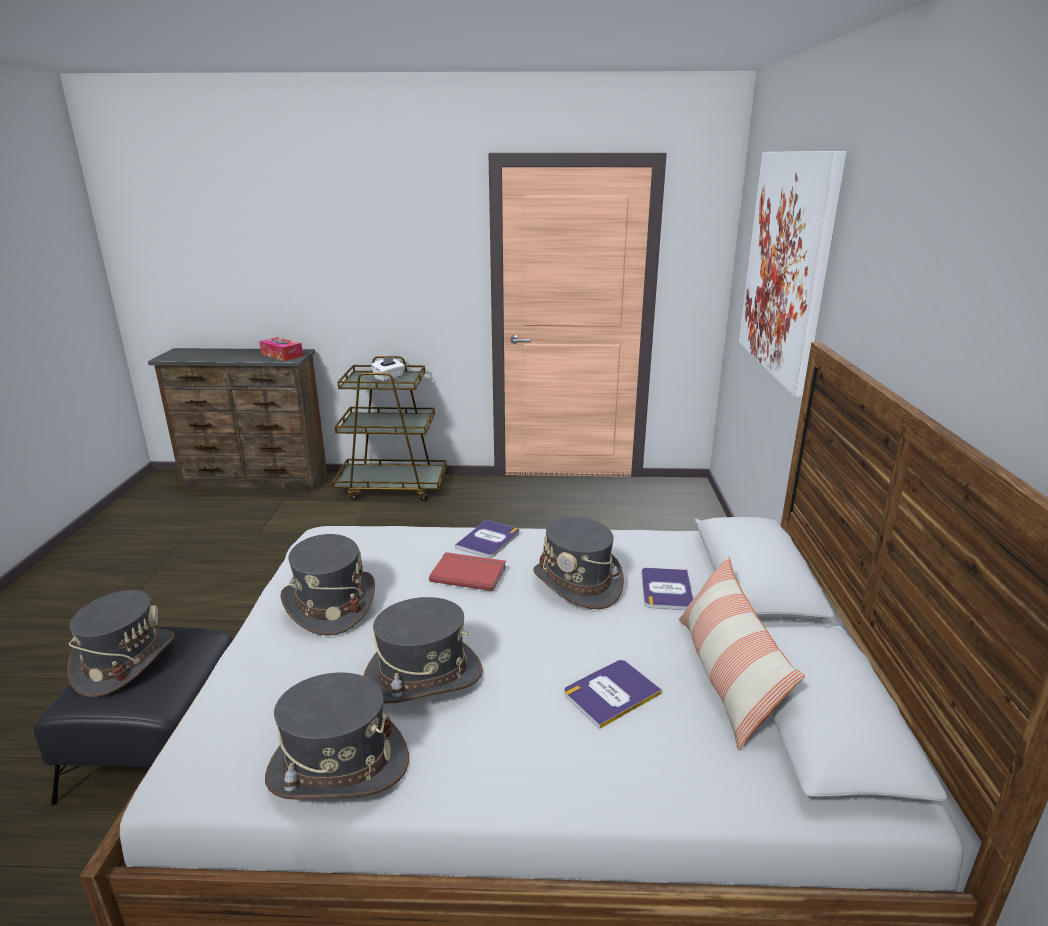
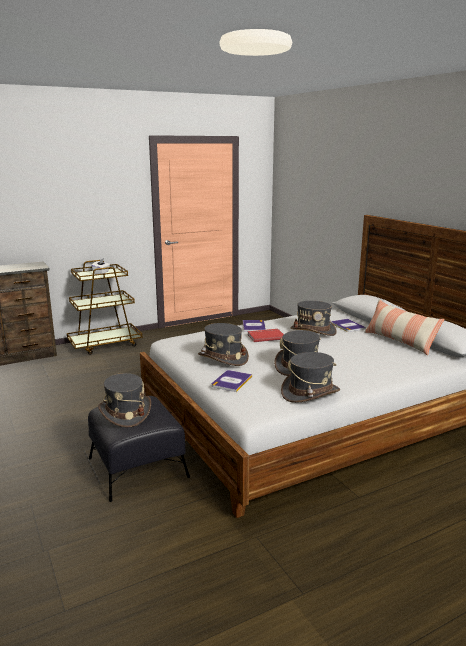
camera: 30 degrees left, 5 degrees down
(282, 355) = (29, 266): tissue box -> none
(611, 693) = (371, 354): book -> book (231, 381)
(787, 265) = (326, 186): picture -> none

